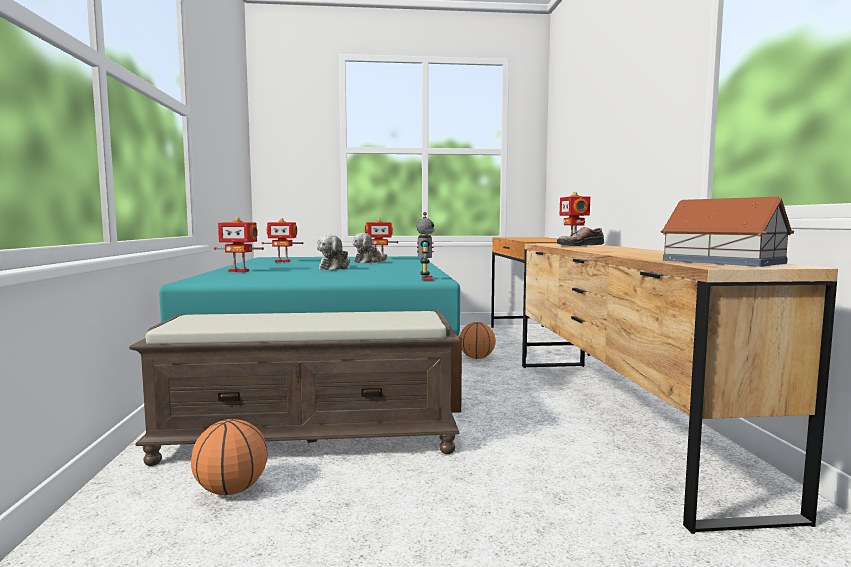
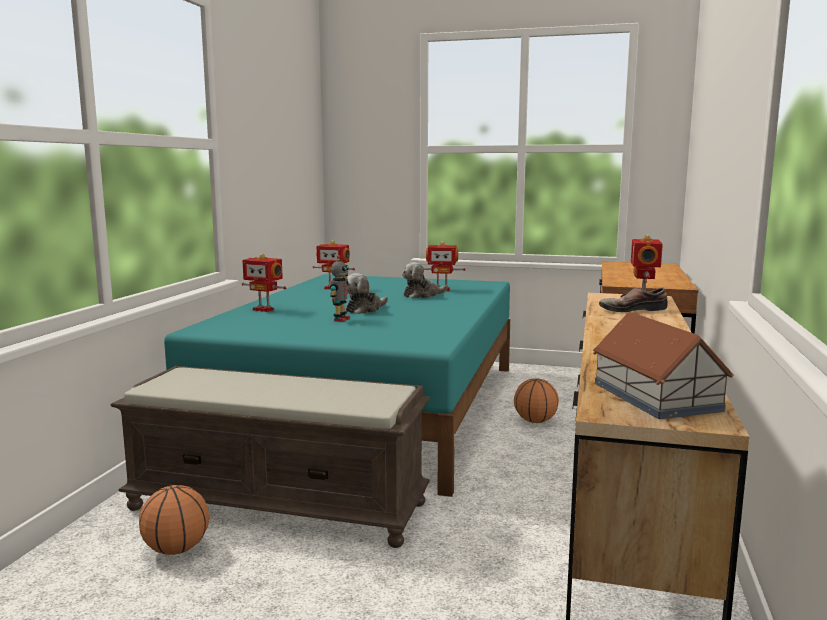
camera: 20 degrees right, 5 degrees up
(425, 279) = (423, 344): toy robot -> toy robot (340, 319)

